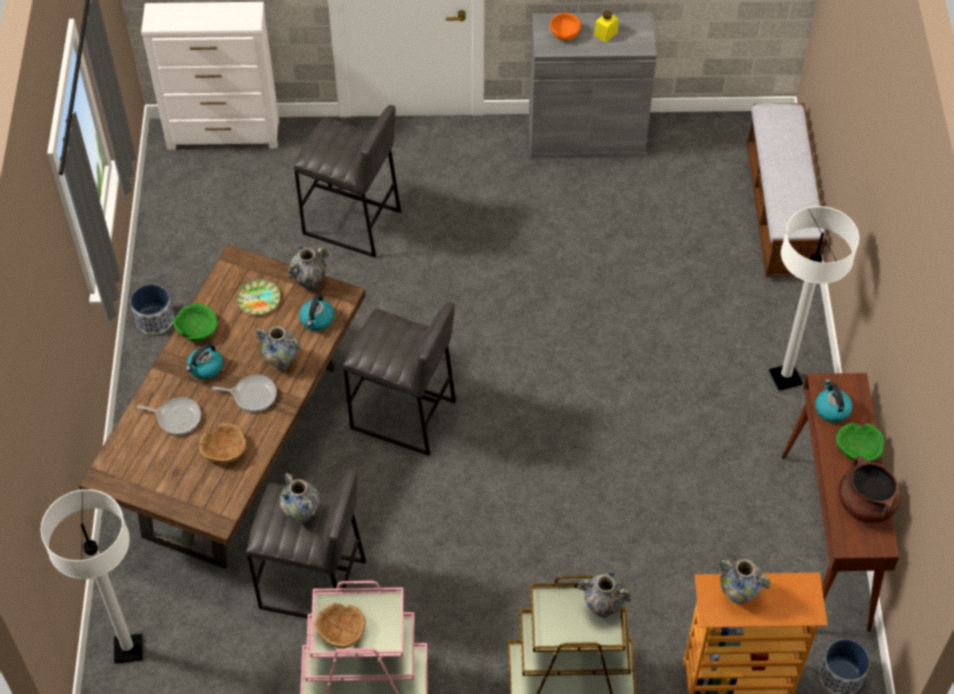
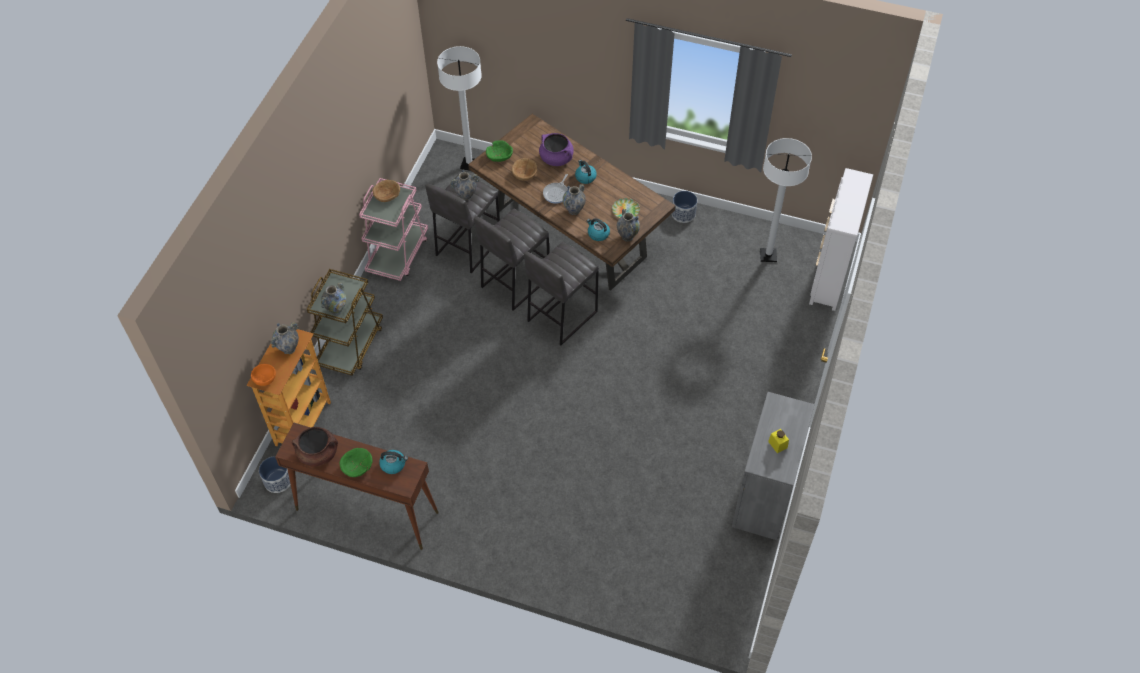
camera: 110 degrees right, 0 degrees up
(177, 417) = (556, 159): frying pan -> purple cooking pot
(197, 329) = (615, 179): green bowl -> green bowl (500, 156)
(352, 223) = (726, 329): grey stool -> grey stool (514, 282)
(565, 34) = (785, 418): orange bowl -> orange bowl (265, 380)
(780, 211) = (645, 601): bench -> none
(785, 378) = (497, 540): white floor lamp -> white floor lamp (768, 255)

